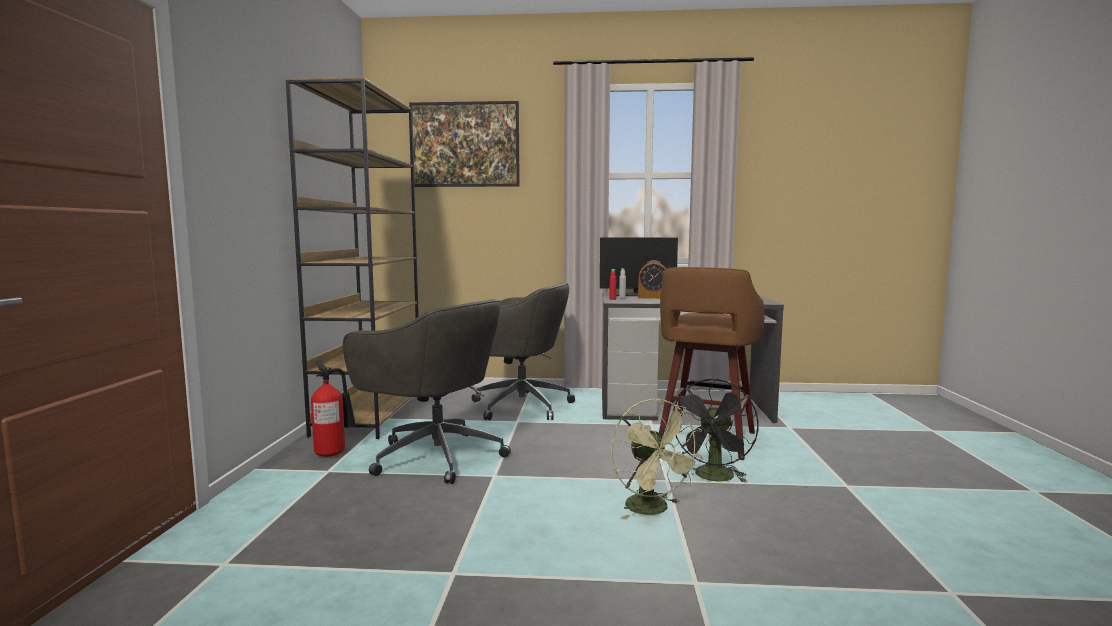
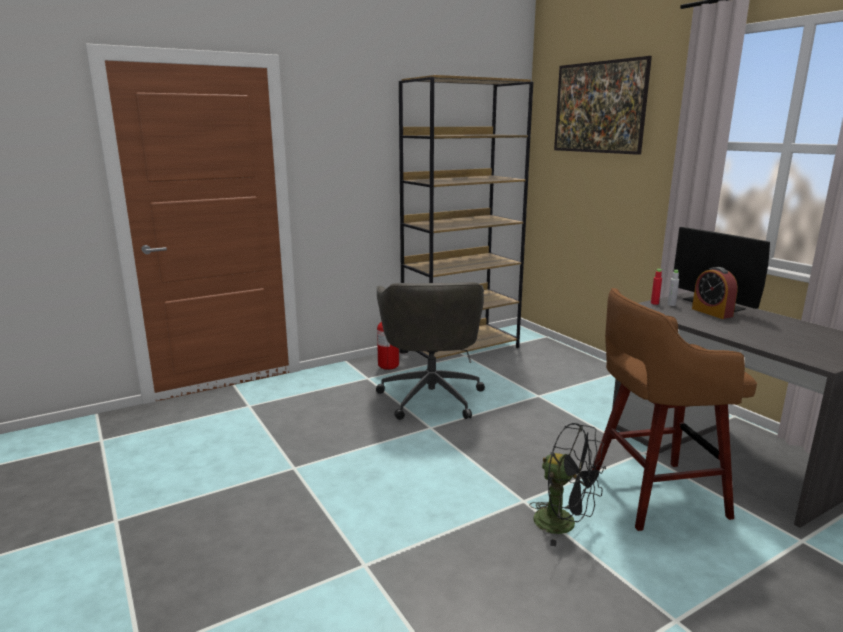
camera: 55 degrees right, 10 degrees up
(518, 406) = (571, 383): grey office chair -> none
(653, 510) = (458, 511): green fan -> none
(714, 478) = (564, 524): black fan -> black fan turned 135 degrees counterclockwise

